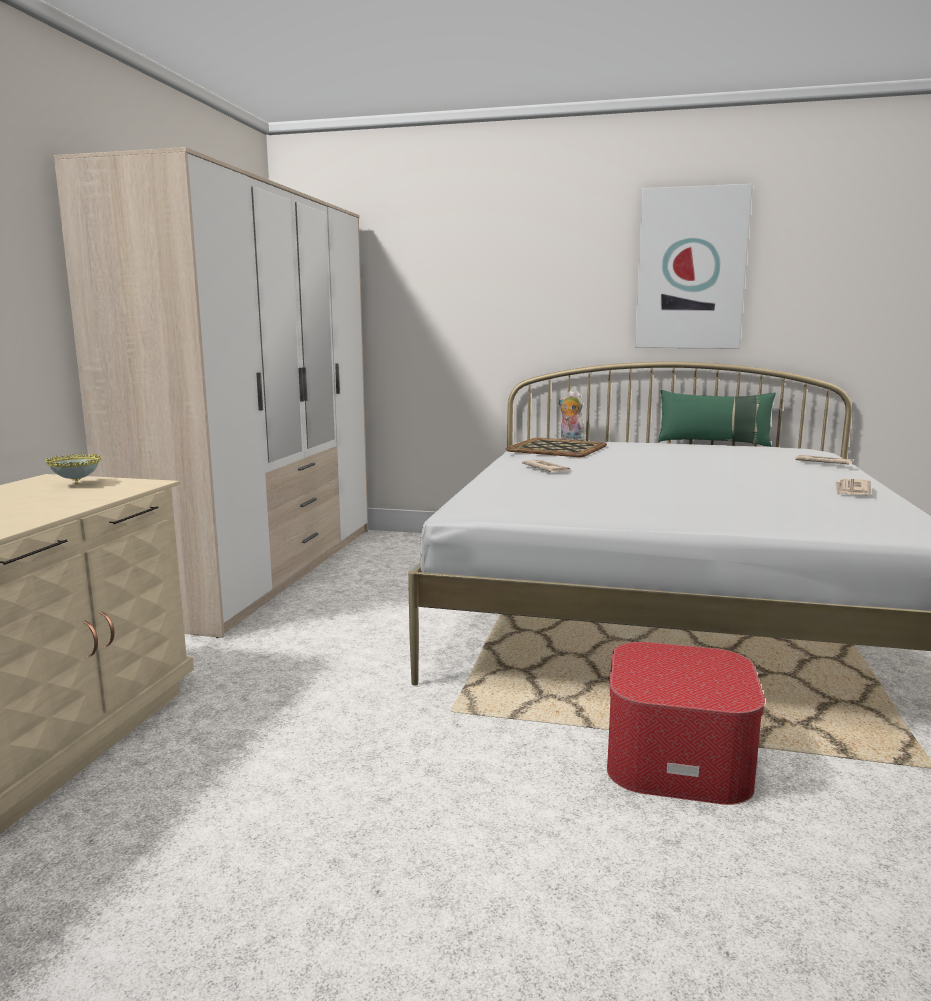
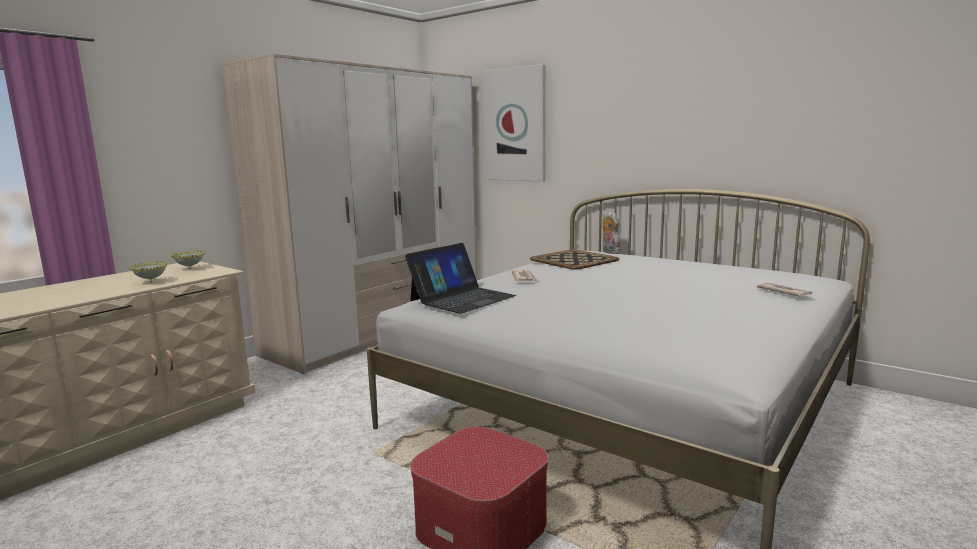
camera: 25 degrees right, 0 degrees up
(56, 504) = (151, 282): none -> bowl
(524, 493) = (462, 298): none -> laptop
(690, 269) = (716, 107): picture -> picture (515, 125)
(713, 443) = (731, 263): green pillow -> none
(851, 490) = (740, 324): newspaper -> none

